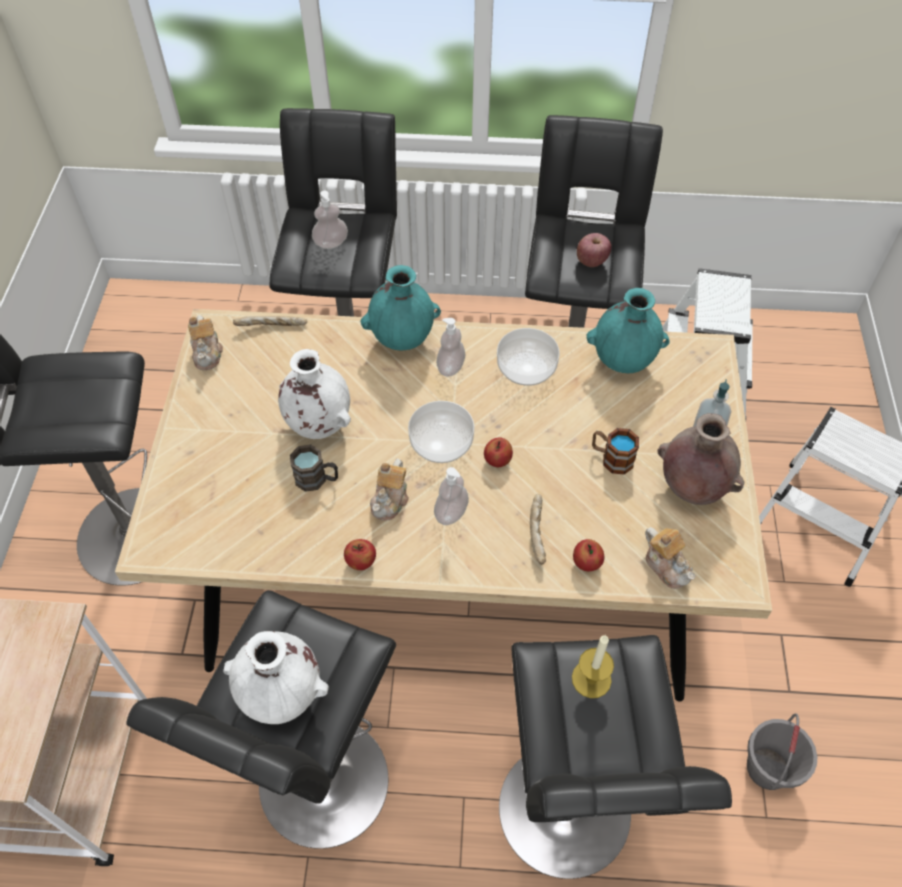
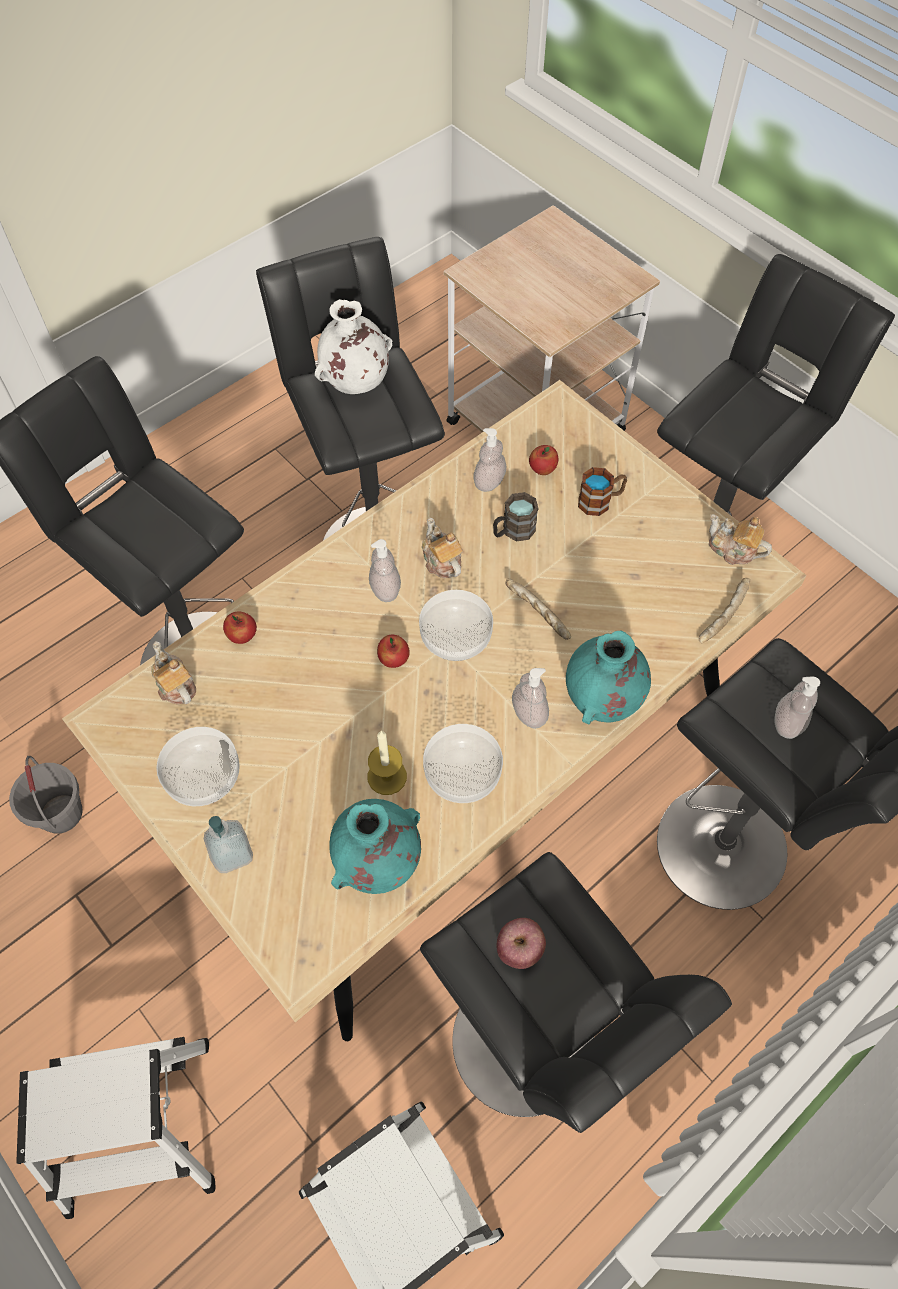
camera: 135 degrees right, 5 degrees up
(283, 530) = (489, 482): none -> soap dispenser
(318, 425) = (566, 569): white vase -> none
(361, 562) = (410, 506): apple -> apple (542, 469)
(539, 532) = (302, 629): bread -> bread (537, 614)
(591, 679) = (163, 539): candle -> candle (387, 776)
(611, 458) = (299, 744): mug -> mug (600, 501)
(666, 566) = (175, 685): teapot -> teapot turned 45 degrees clockwise
(691, 488) = (204, 775): brown vase -> bowl

